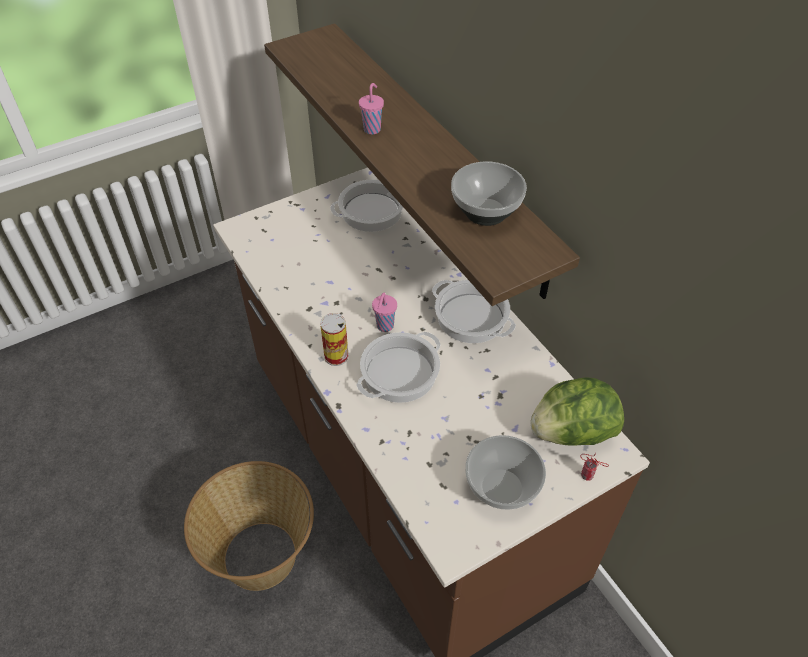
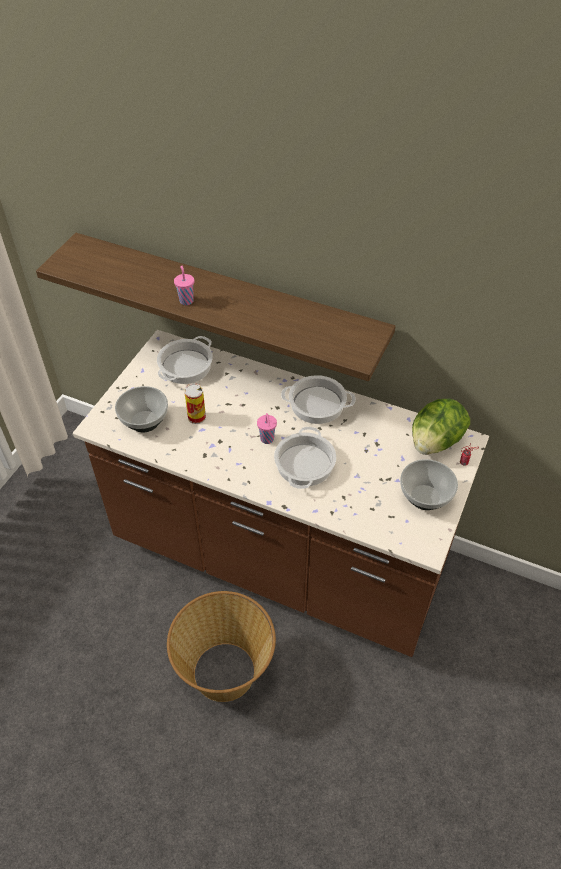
camera: 35 degrees left, 0 degrees up
(336, 356) = (253, 476): can -> can (197, 417)
(487, 212) = (316, 323): bowl -> bowl (145, 421)

